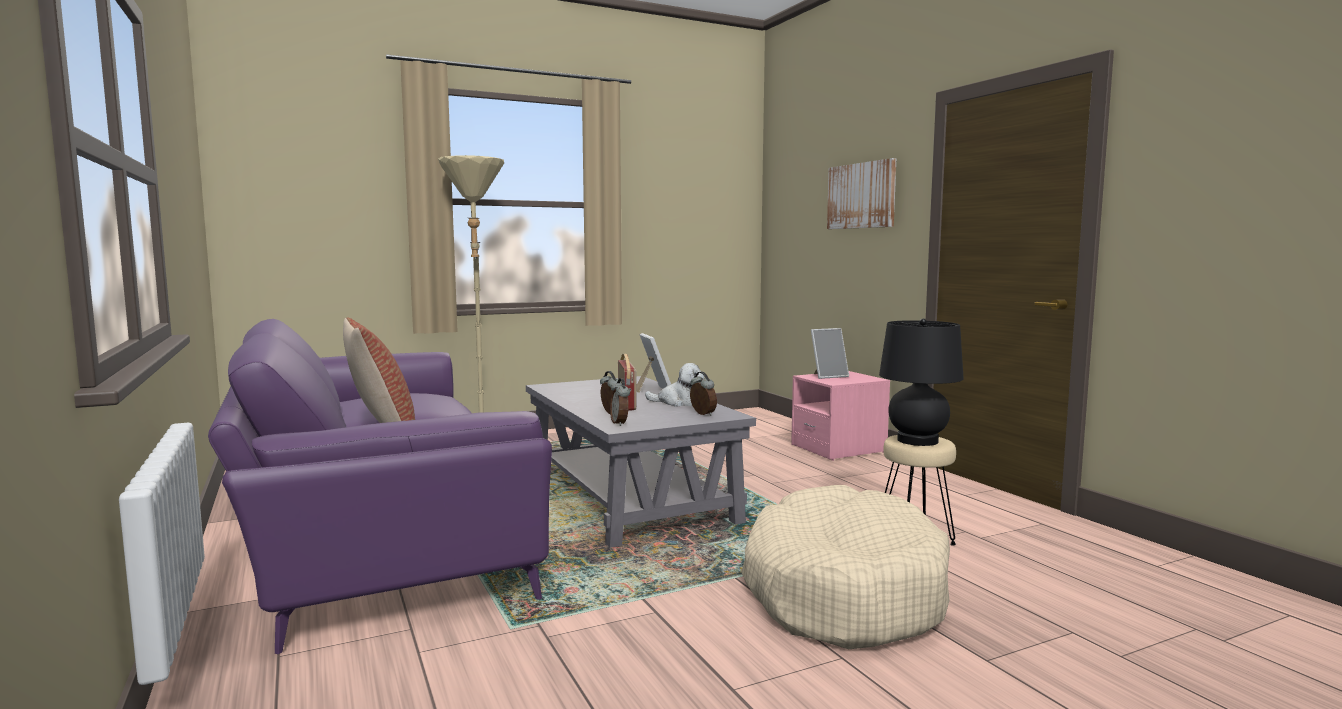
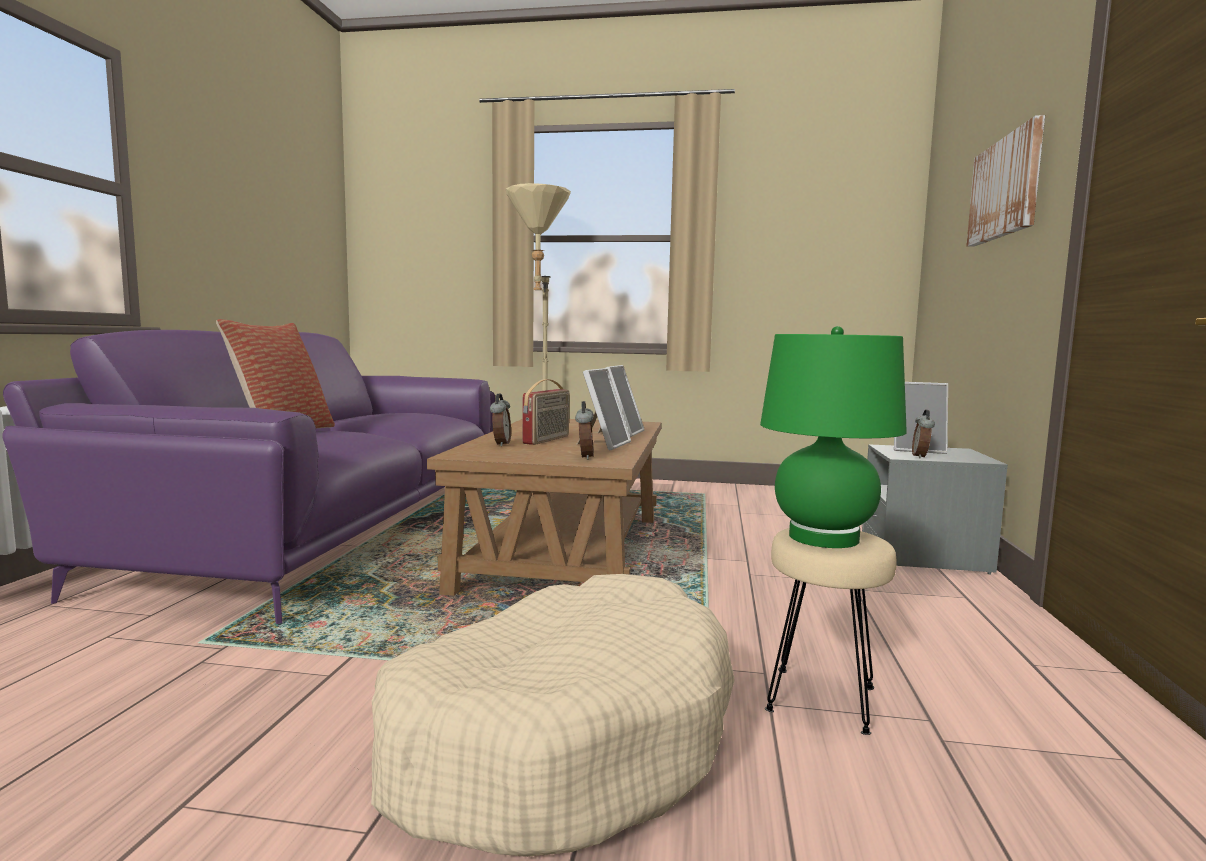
camera: 35 degrees right, 0 degrees up
(620, 423) = (474, 452): alarm clock -> alarm clock (921, 457)
(628, 496) = (565, 551): grey coffee table -> brown coffee table
(678, 402) = (603, 445): plush toy -> picture frame
(838, 449) = (924, 555): pink nightstand -> grey nightstand
(917, 440) = (823, 538): black table lamp -> green table lamp

